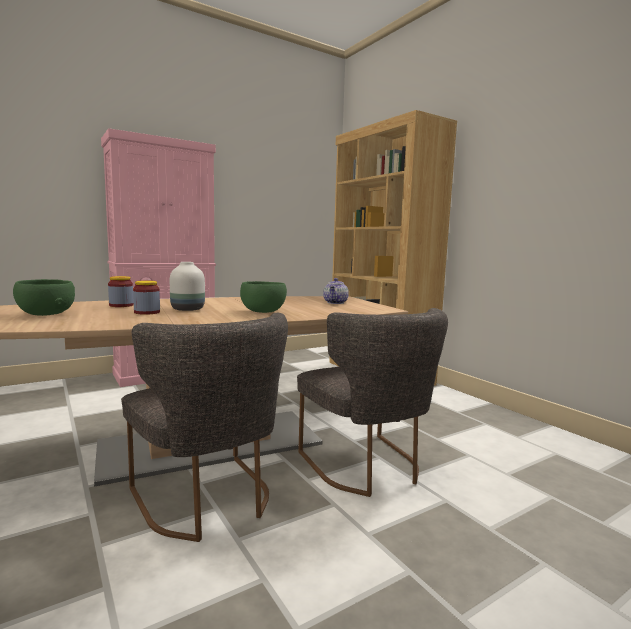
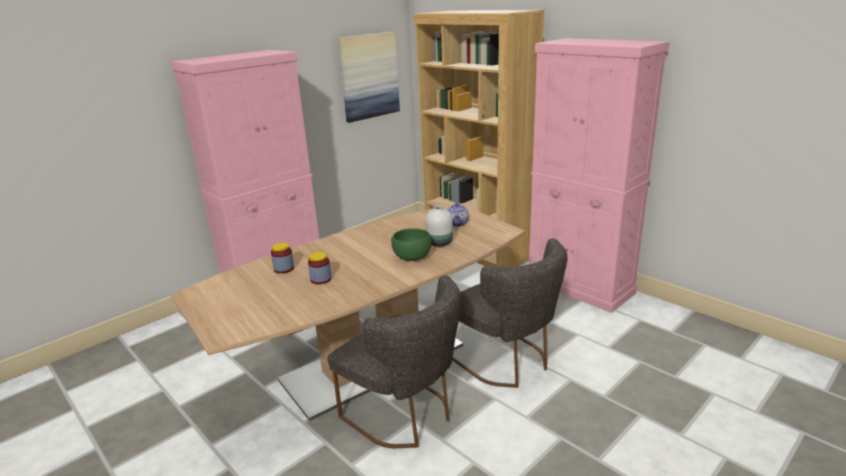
camera: 10 degrees left, 15 degrees up
(46, 314) = (244, 301): green bowl -> none
(188, 309) = (348, 266): white vase -> white vase (440, 243)
(296, 201) = (369, 76): none -> picture
(483, 413) = (580, 286): none -> pink cabinet

